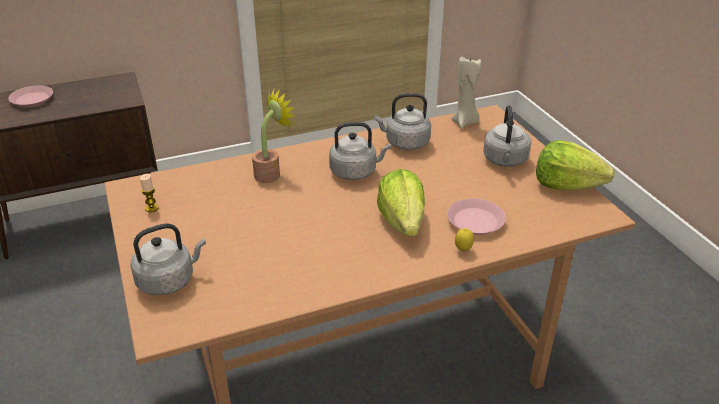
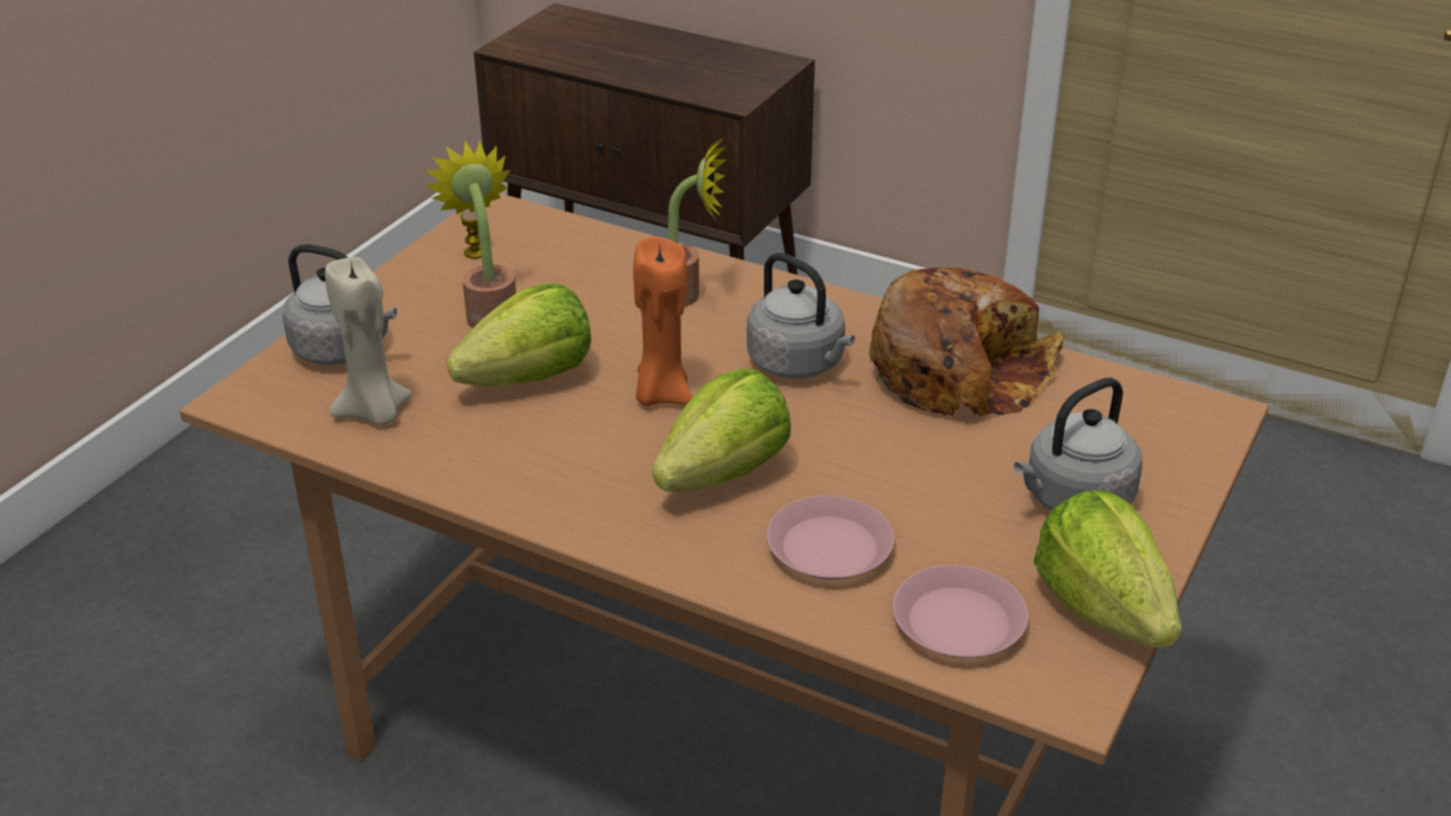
camera: 50 degrees right, 0 degrees up
(32, 100) = (626, 42): pink plate -> pink plate (958, 623)
(205, 226) = (489, 312): none -> potted plant
(272, 238) = (530, 378): none -> lettuce
(331, 211) = (661, 394): none -> orange candle
(405, 143) = (959, 369): grey kettle -> bread
(463, 250) = (728, 571): lemon -> none
(465, 122) = (1135, 398): beige candle -> beige candle (374, 413)

